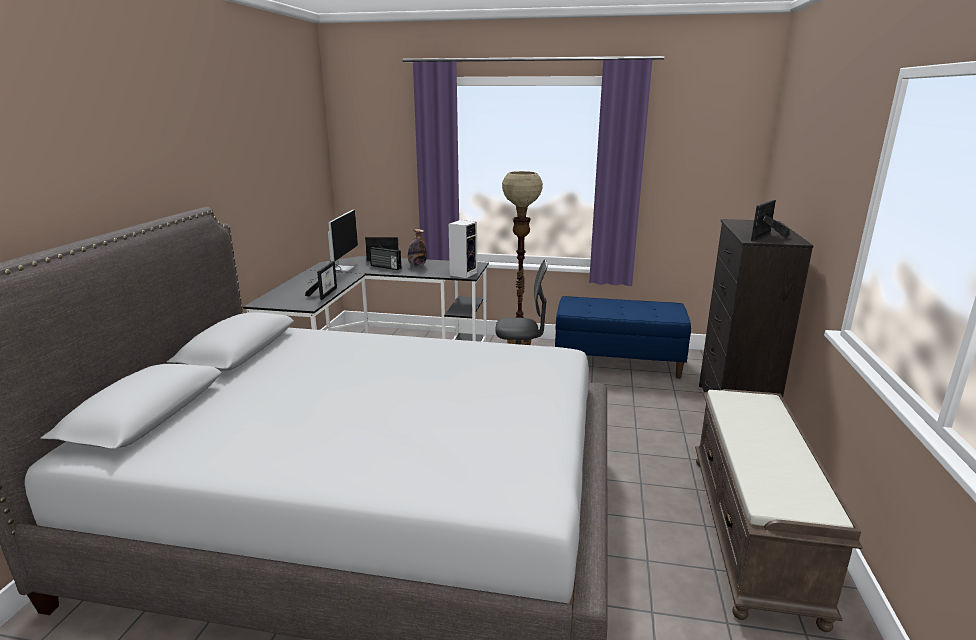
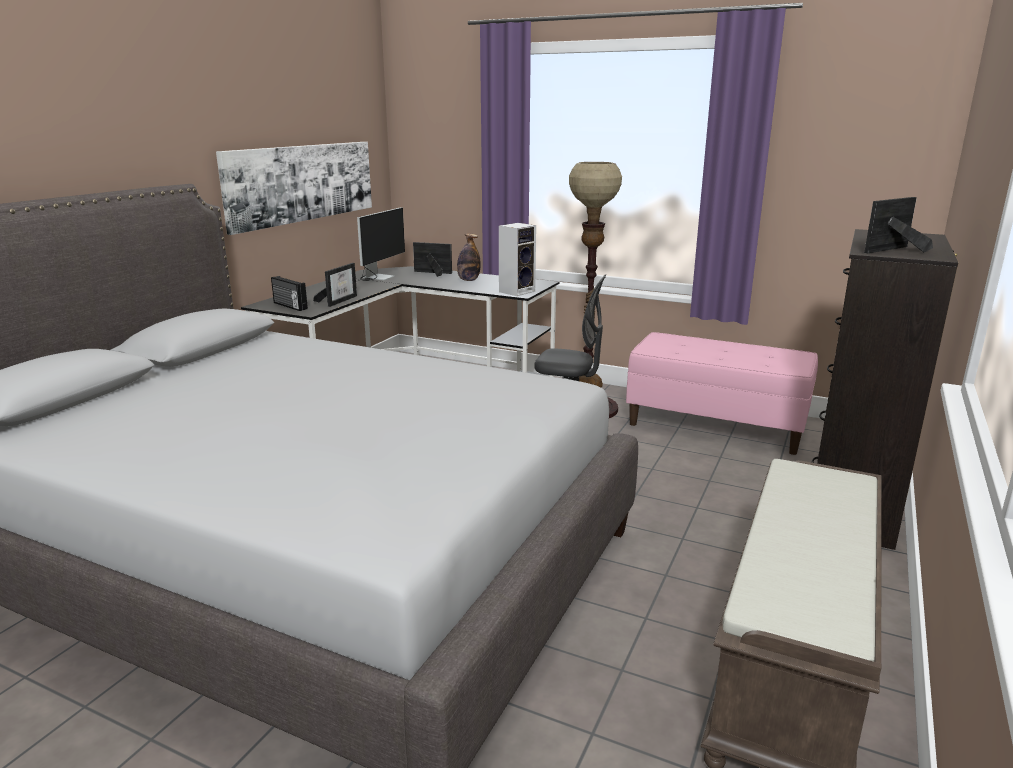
camera: 15 degrees right, 0 degrees up
(276, 195) = (302, 183): none -> picture
(385, 267) = (430, 279): radio -> radio (289, 306)
(618, 362) = (716, 426): blue bench -> pink bench

